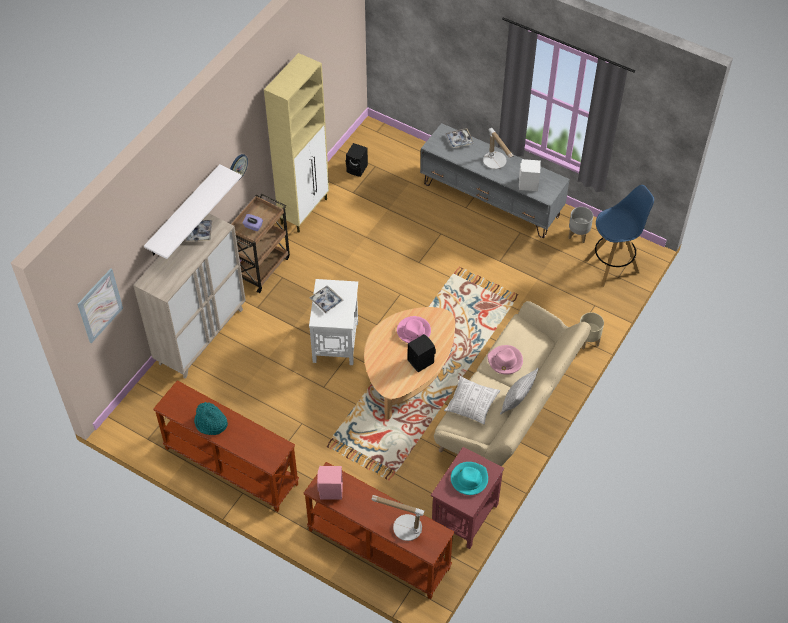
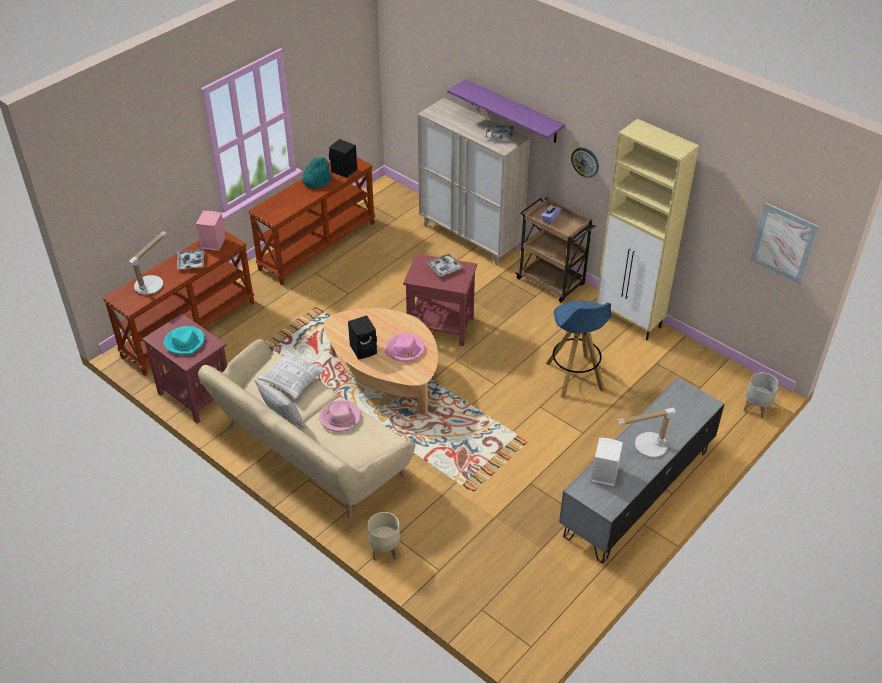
camera: 100 degrees right, 10 degrees down
(100, 305) = (413, 68): picture -> picture (783, 243)
(184, 211) = (513, 111): white shelf -> purple shelf
(336, 342) = (440, 326): white side table -> red side table
(357, 169) = (695, 371): black speaker -> black speaker (343, 171)
(459, 140) = (690, 416): tray -> tray (191, 262)
(578, 235) = (564, 578): grey planter -> grey planter (756, 408)
(613, 266) = (503, 607): blue stool -> blue stool (575, 377)

